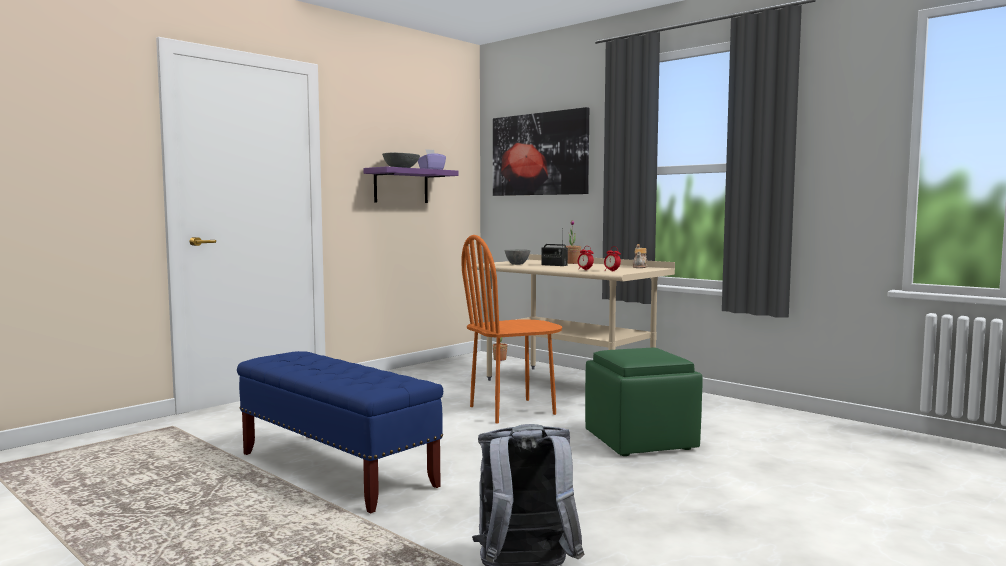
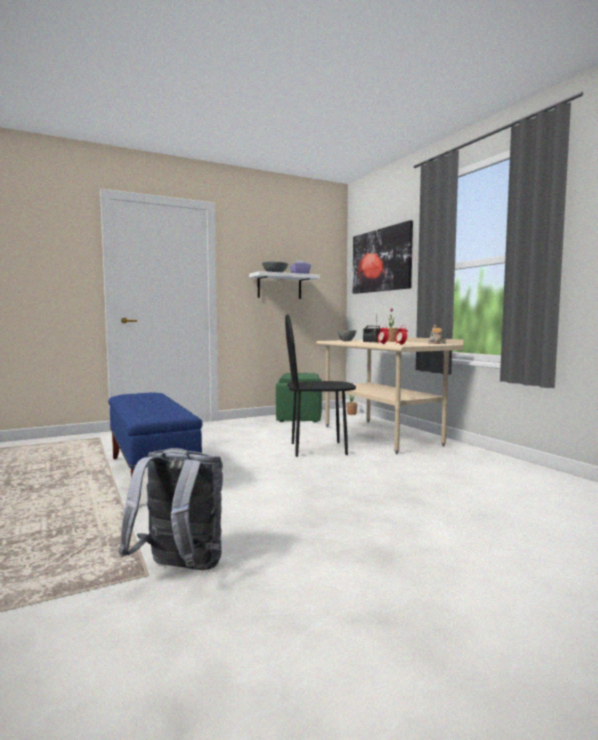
camera: 20 degrees right, 0 degrees up
(401, 186) = (279, 286): purple shelf -> white shelf
(512, 410) = (318, 449): orange chair -> black chair
(641, 441) = (392, 481): green ottoman -> green ottoman (300, 418)

